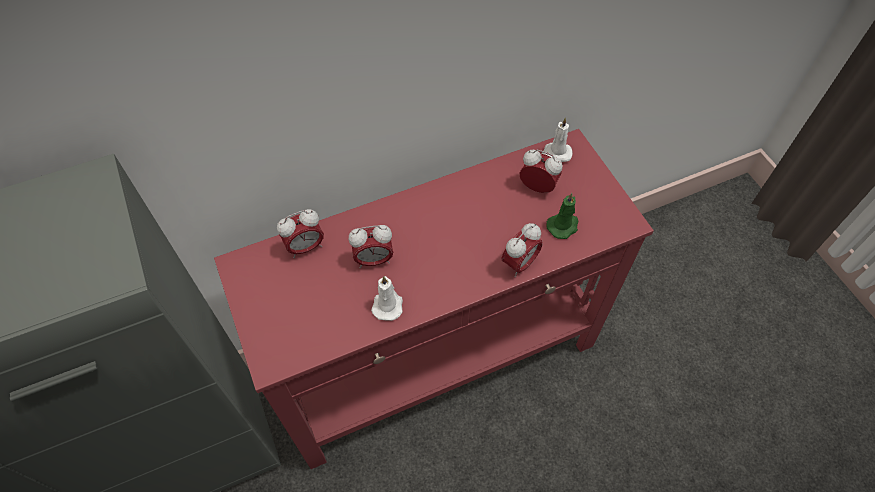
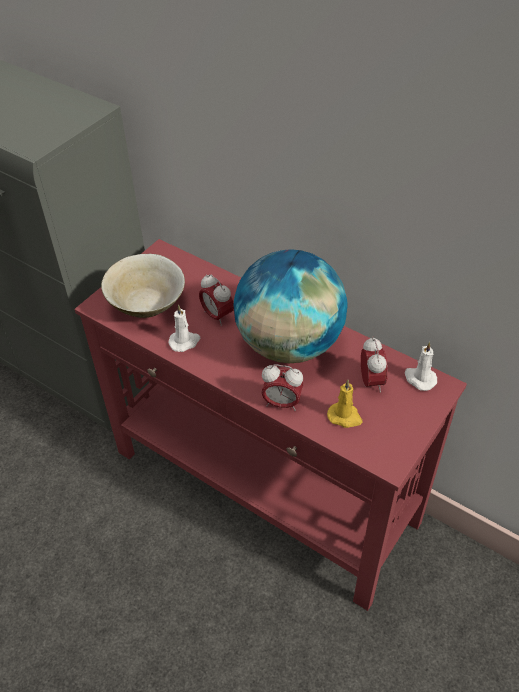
camera: 60 degrees right, 10 degrees down
(305, 247) = (200, 276): alarm clock -> none
(308, 315) = (147, 305): none -> beige bowl
(453, 222) = (289, 344): none -> globe
(563, 226) = (345, 417): green candle -> yellow candle

